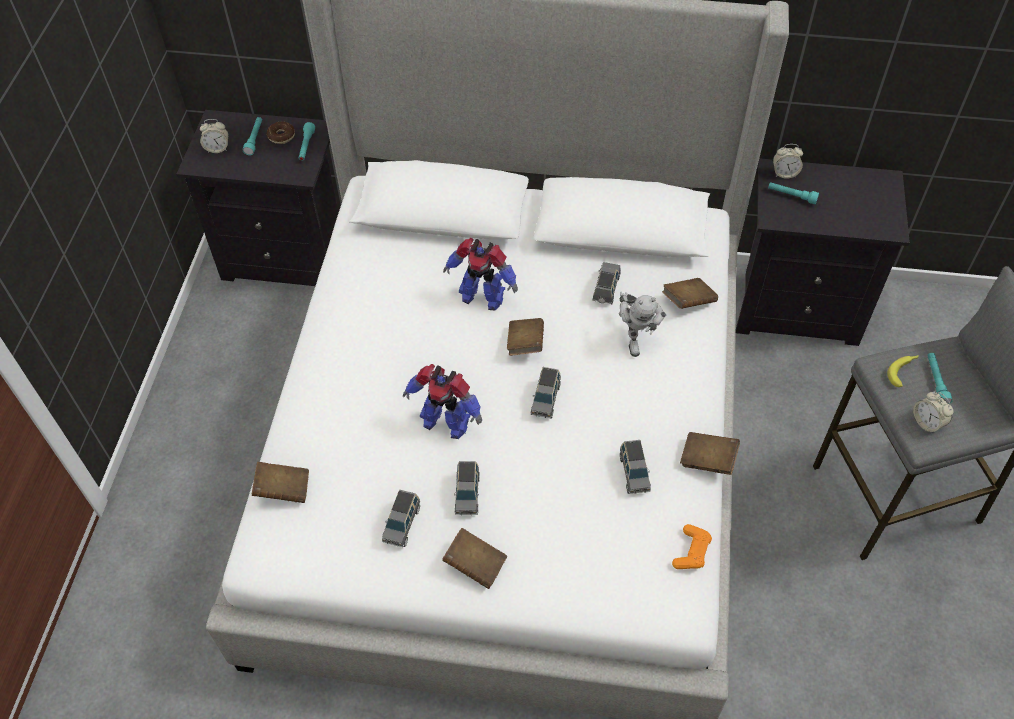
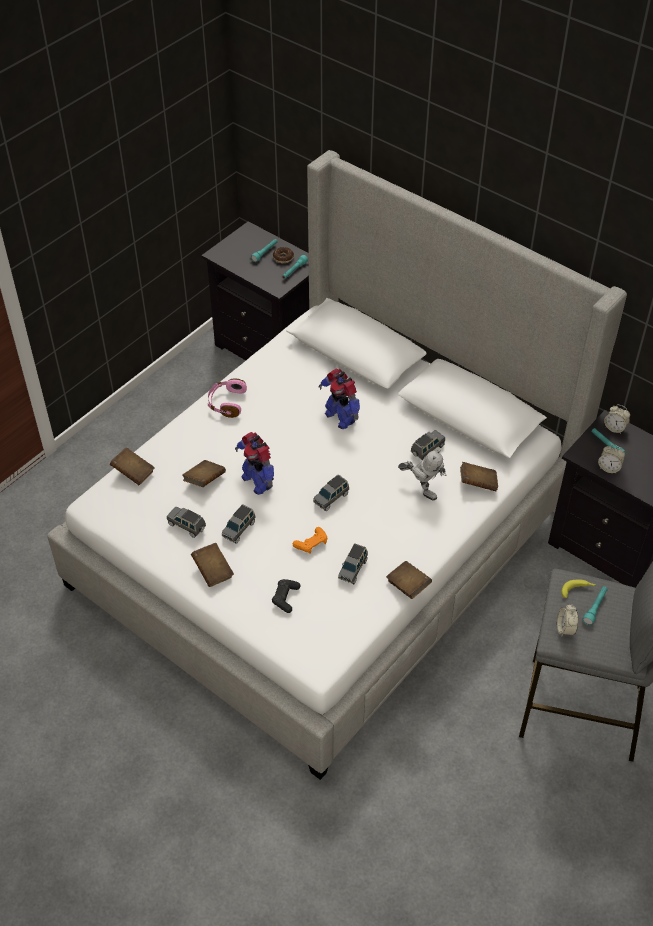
camera: 30 degrees right, 5 degrees down
(217, 148) = (237, 249): alarm clock -> alarm clock (609, 468)
(335, 343) = (226, 403): none -> pink headphones
(402, 524) = (187, 526): grey toy car -> grey toy car turned 75 degrees clockwise
(525, 344) = (345, 459): brown book -> brown book (204, 480)
(586, 551) = (285, 598): none -> black game controller
(635, 337) = (422, 488): toy robot -> toy robot turned 75 degrees counterclockwise
(691, 552) = (352, 633): orange game controller -> orange game controller (311, 544)

